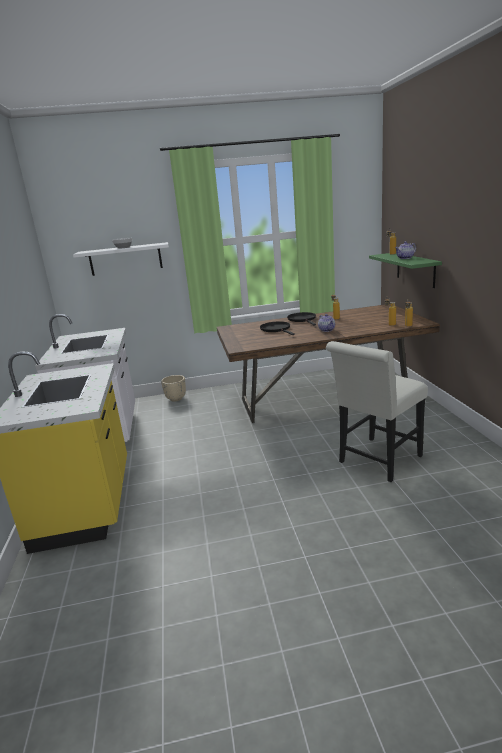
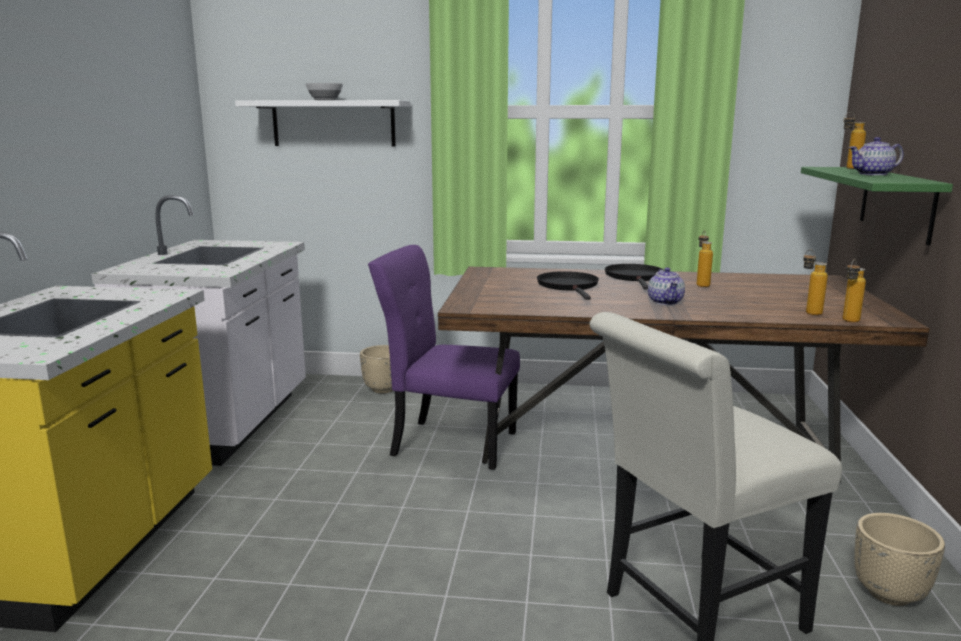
camera: 15 degrees right, 5 degrees down
(229, 417) = (449, 443): none -> purple chair
(444, 436) = (889, 594): none -> beige planter

